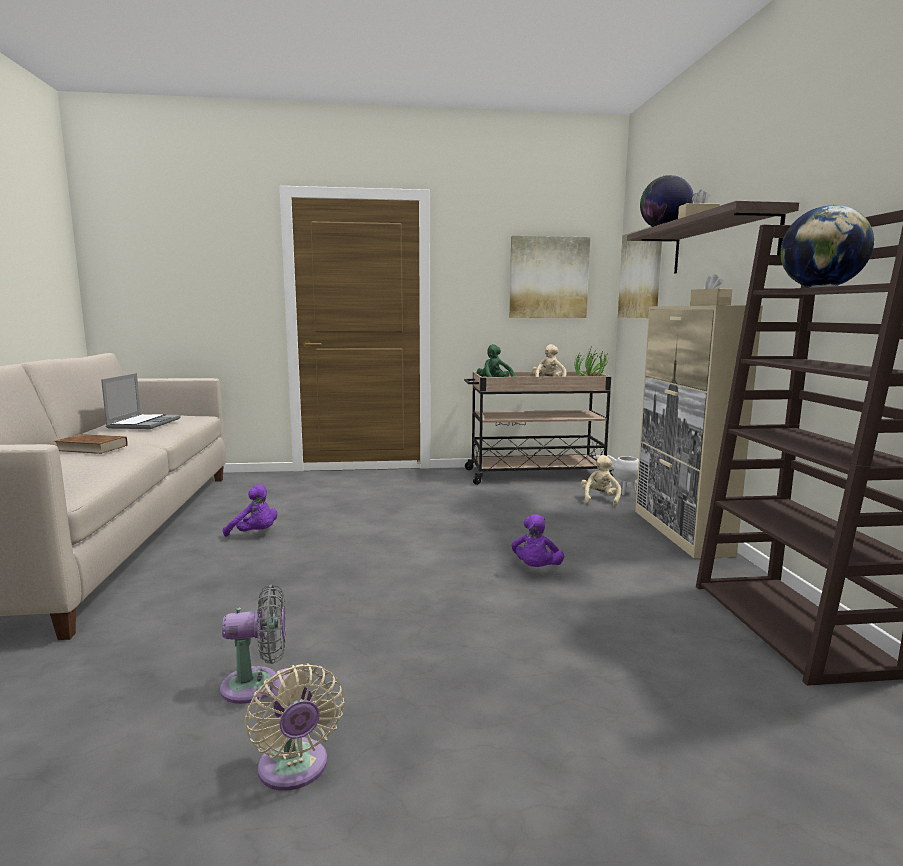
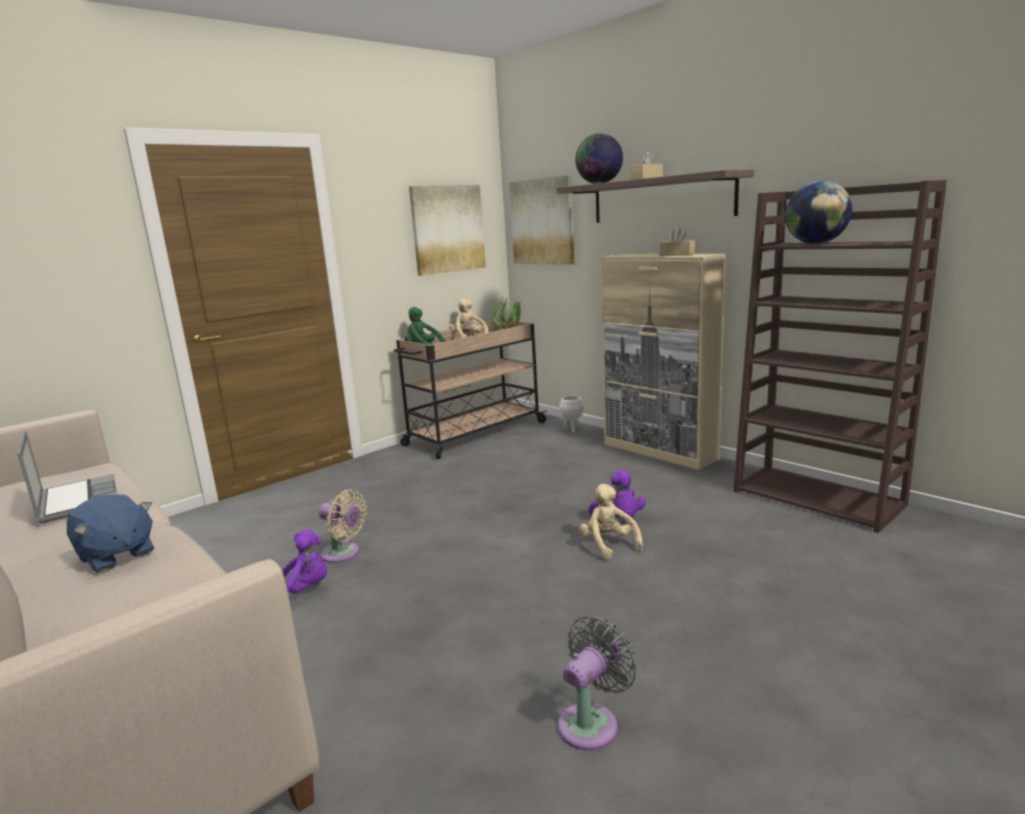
camera: 35 degrees left, 5 degrees up
(92, 448) = (116, 556): brown book -> blue plush toy
(294, 770) = (740, 762): beige fan -> beige fan (343, 554)
(600, 499) = (564, 442): beige plush toy -> beige plush toy (608, 545)

